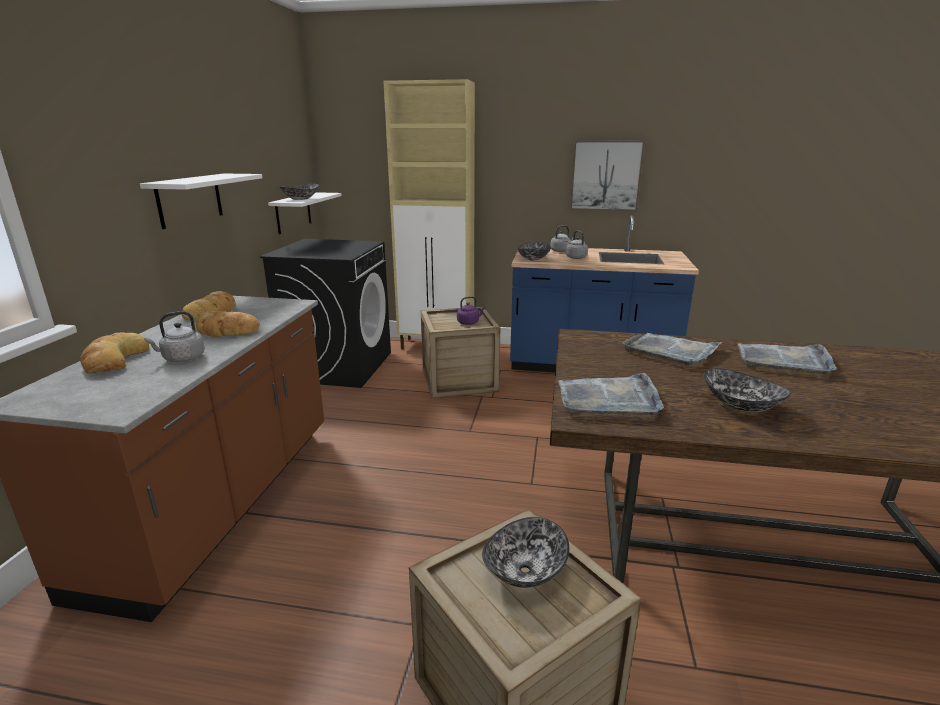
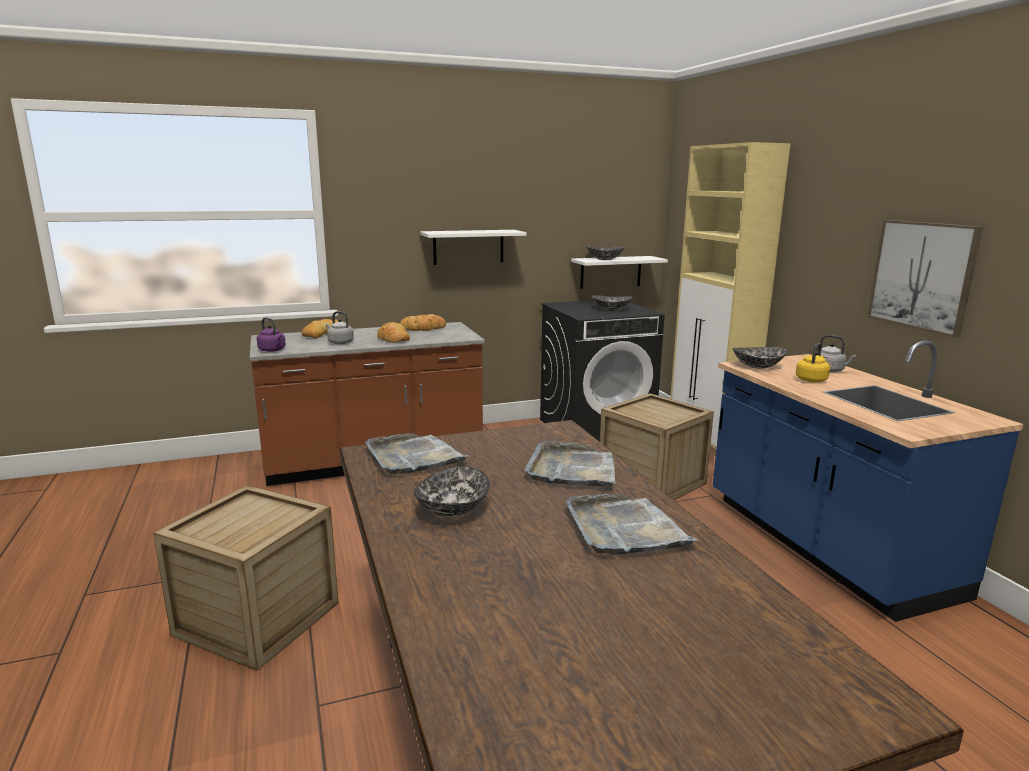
camera: 60 degrees right, 5 degrees down
(469, 322) = (658, 417): purple kettle -> purple kettle (273, 350)
(525, 571) = (260, 520): bowl -> bowl (611, 309)
(575, 257) = (811, 379): grey kettle -> yellow kettle

